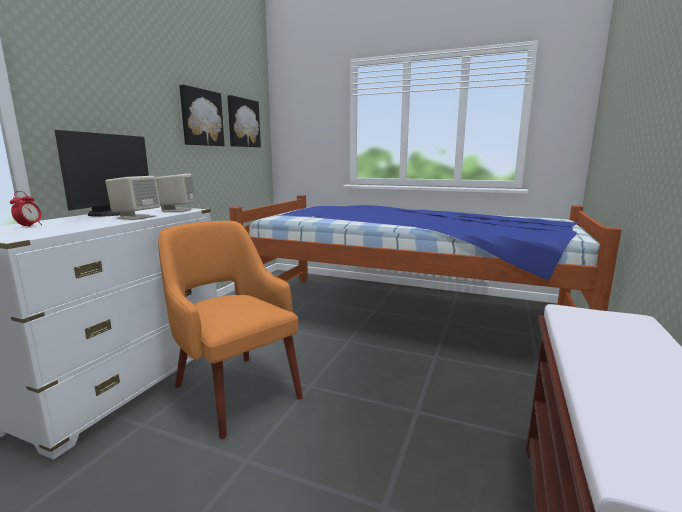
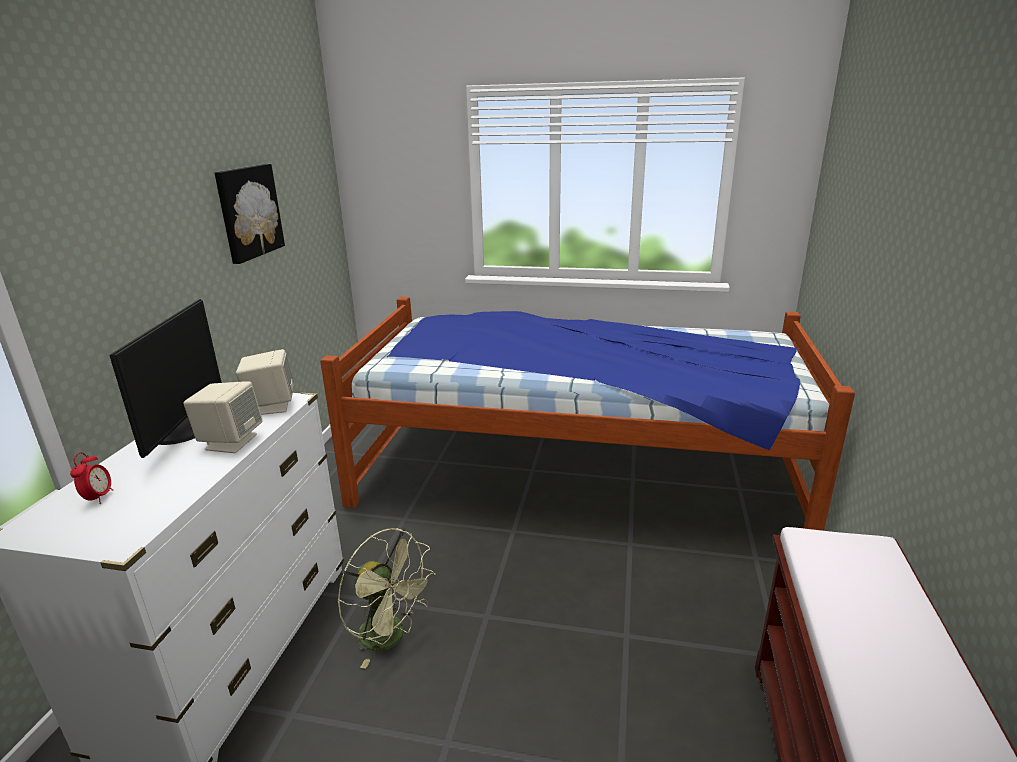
camera: 10 degrees left, 10 degrees up
(235, 389) = (391, 637): orange armchair -> green fan
(243, 123) = (302, 196): picture -> none

